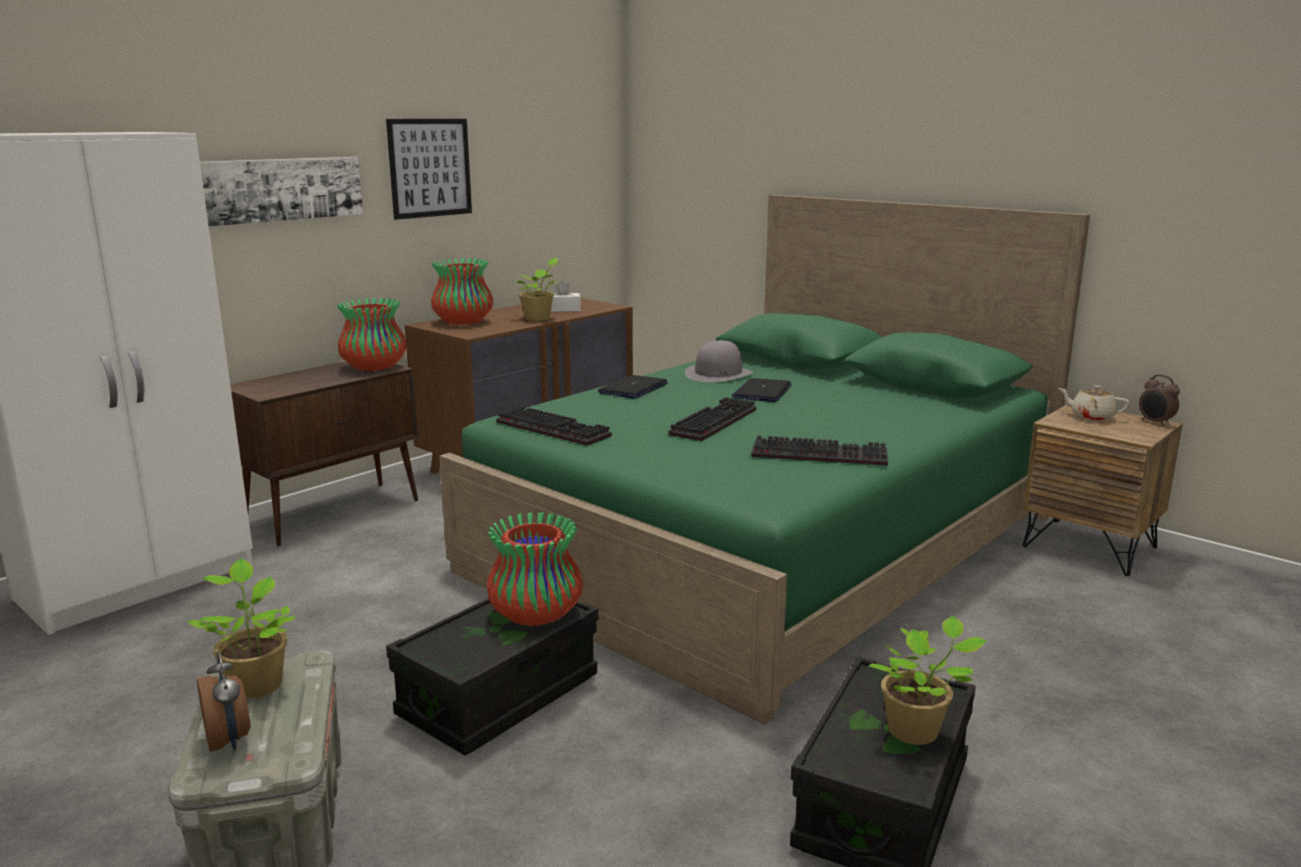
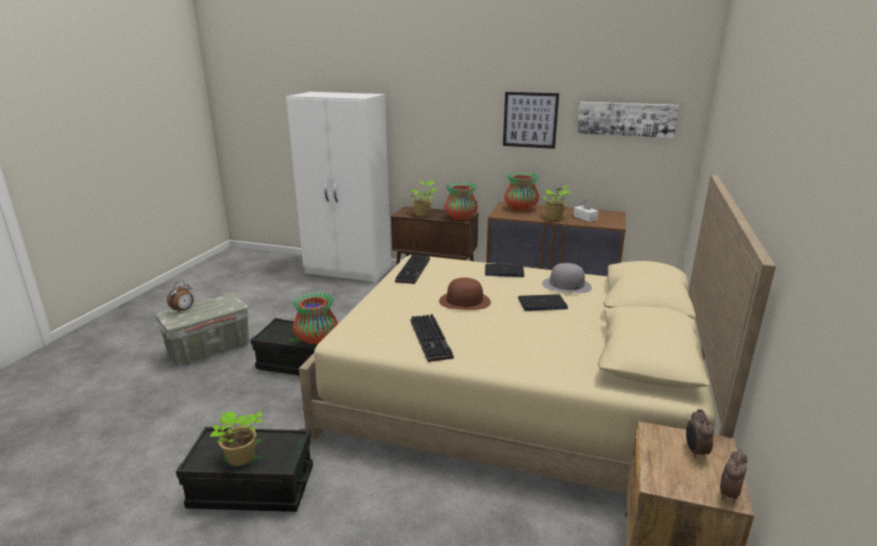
camera: 65 degrees right, 5 degrees up
(256, 684) = (218, 302): potted plant -> potted plant (422, 214)
(278, 189) = (442, 123): picture -> picture (626, 119)
(712, 421) = (465, 301): keyboard -> brown hat
(768, 543) = (515, 396): green bed -> beige bed
(1091, 417) = (695, 452): beige teapot -> alarm clock

